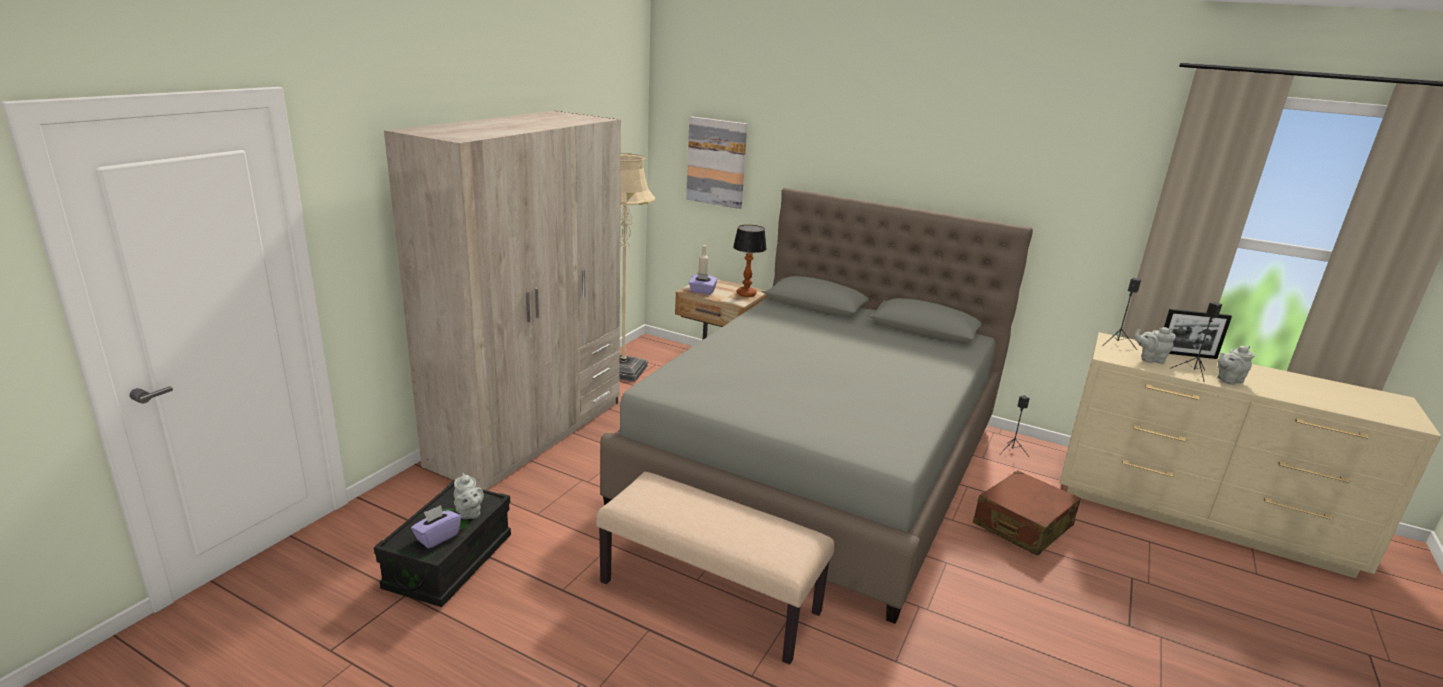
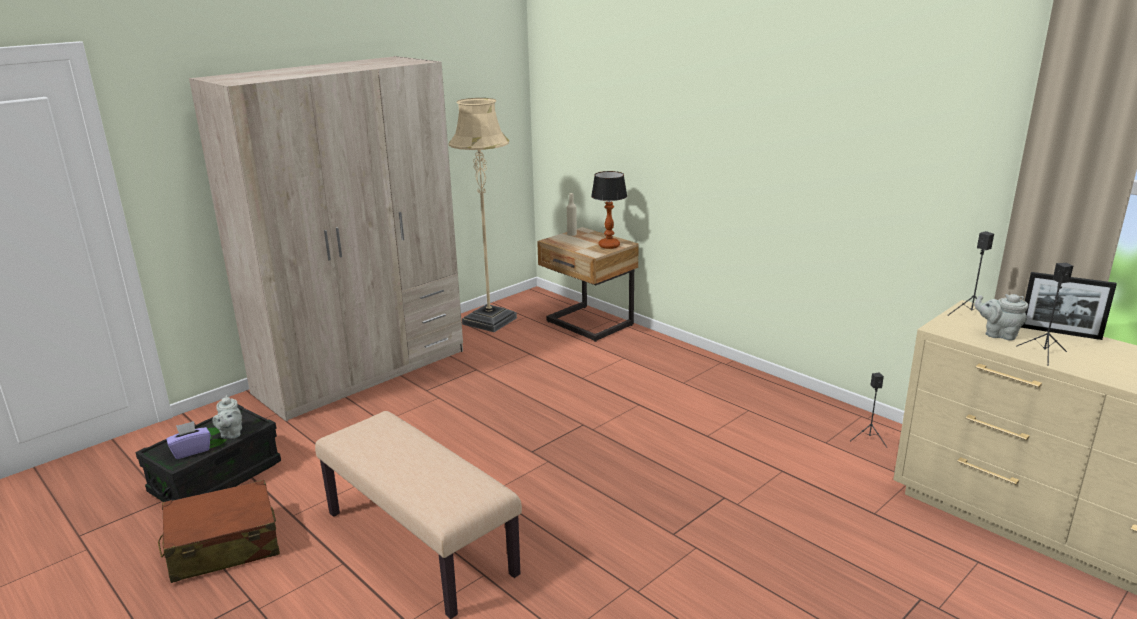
camera: 20 degrees right, 0 degrees up
(702, 291) = (564, 242): purple tissue box -> none
(716, 162) = (586, 105): picture -> none
(818, 464) = (625, 429): grey bed -> none
(1022, 525) = (819, 521): brown suitcase -> brown suitcase (223, 546)
(1228, 380) = (1088, 365): grey teapot -> none

